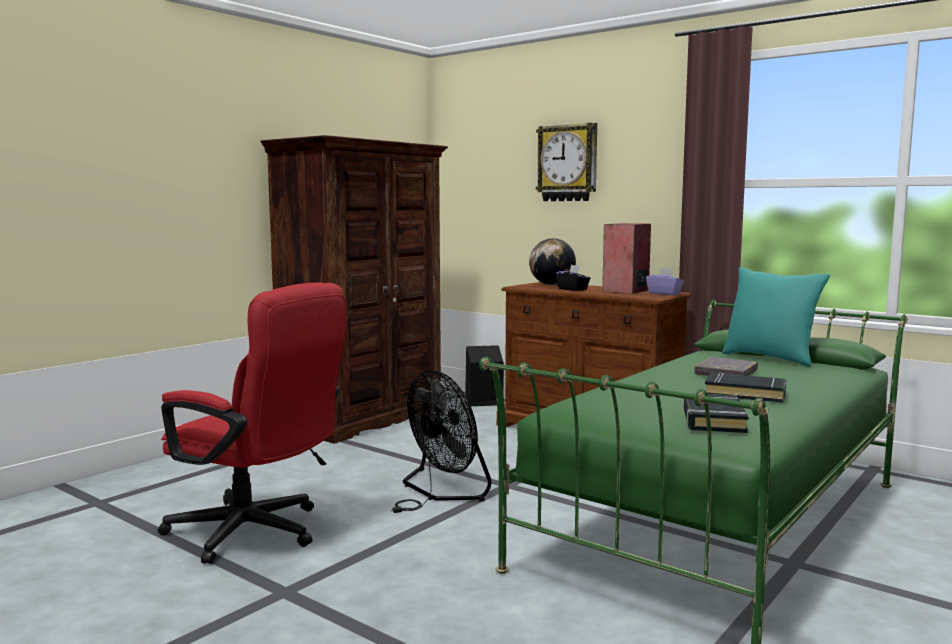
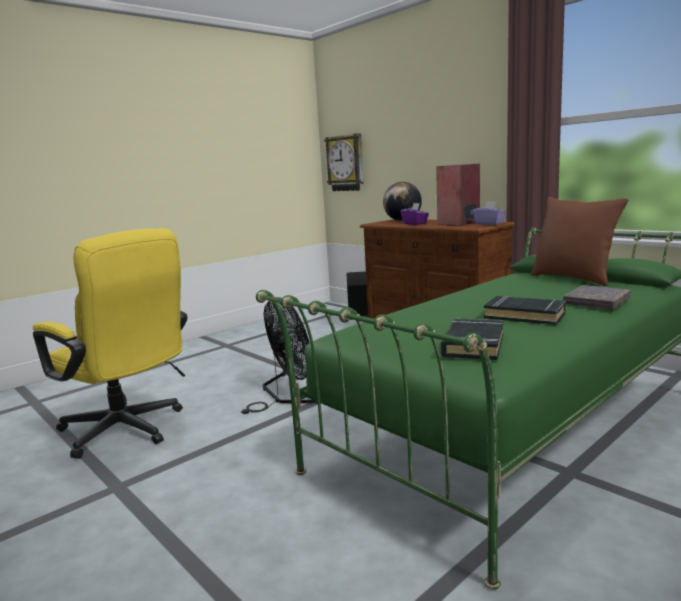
camera: 10 degrees right, 5 degrees up
(256, 533) = (128, 431): red office chair -> yellow office chair
(364, 418) = (264, 330): brown wardrobe -> none
(568, 163) = (417, 117): wall clock -> wall clock (346, 163)
(572, 289) = (415, 224): black tissue box -> purple tissue box
(725, 373) = (520, 294): grey book -> grey book (596, 302)
(770, 358) = (573, 278): turquoise pillow -> brown pillow

